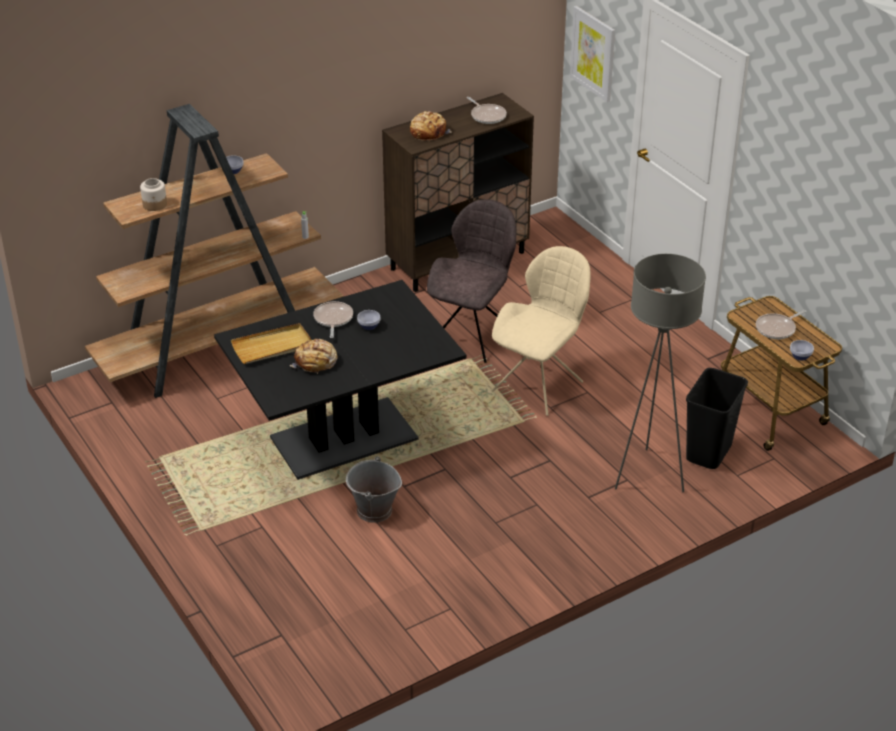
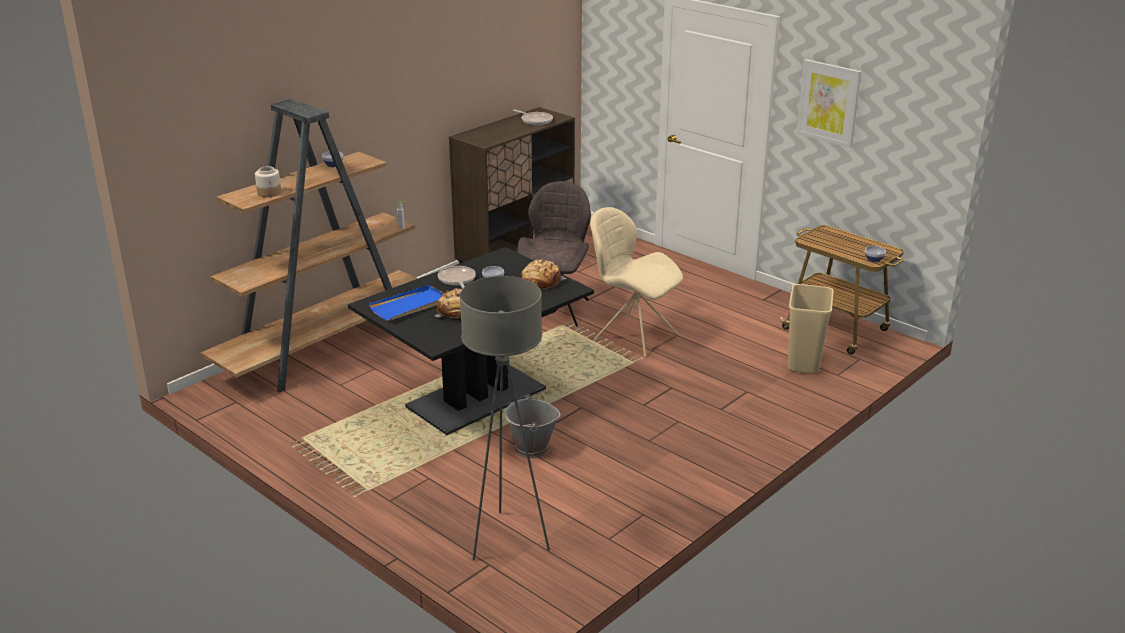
camera: 15 degrees left, 10 degrees down
(273, 347) = (410, 306): beige tray -> blue tray
(428, 132) = (491, 134): bread -> bread (541, 282)
(539, 385) = (633, 335): beige chair -> beige chair turned 75 degrees counterclockwise
(593, 53) = (613, 64): picture -> picture (828, 103)
(648, 475) = (763, 386): grey floor lamp -> grey floor lamp (507, 539)
(709, 453) = (804, 363): black trash can -> beige trash can
(777, 329) = (842, 245): frying pan -> none

